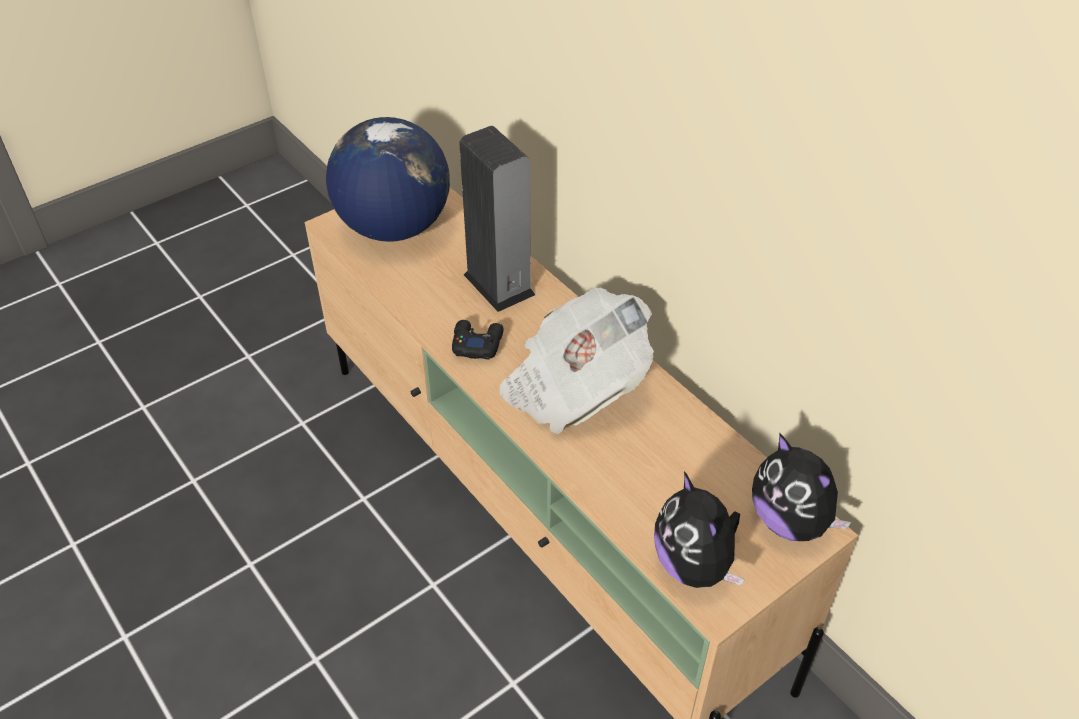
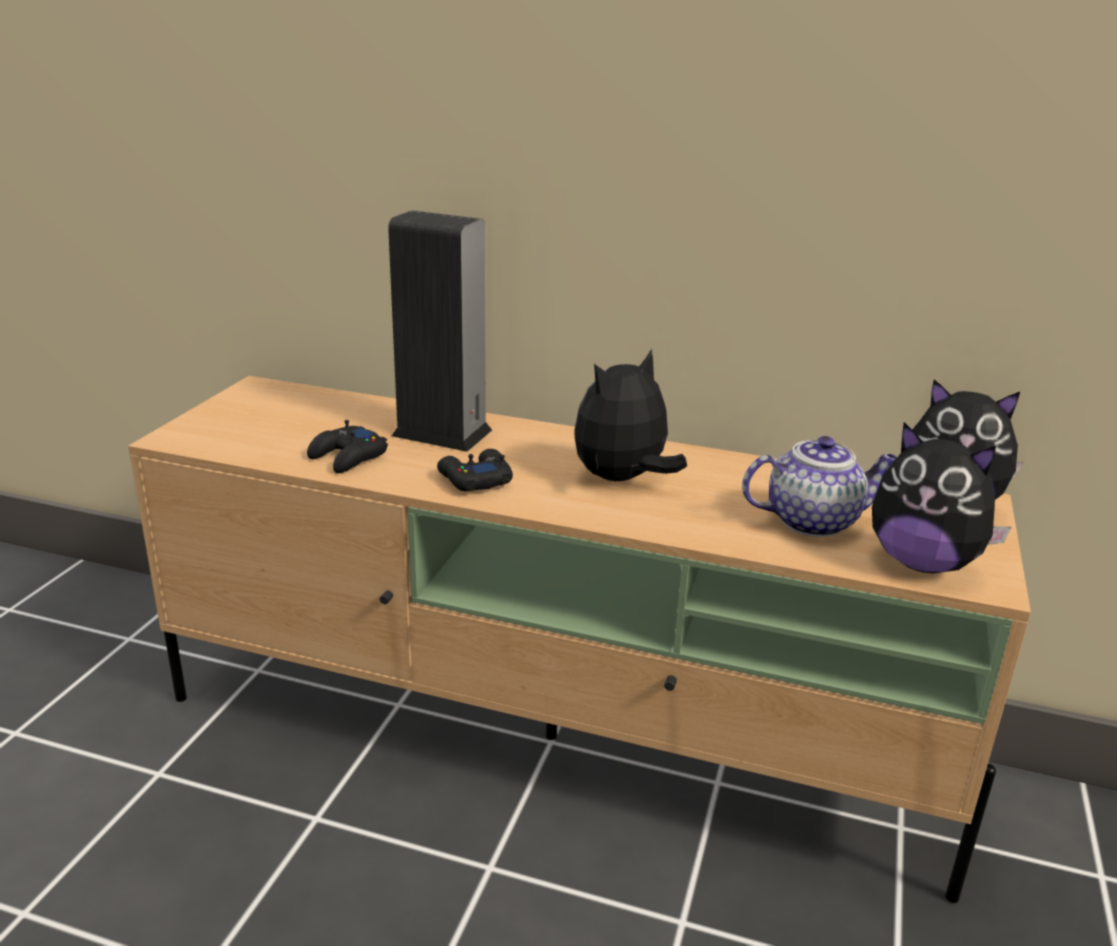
camera: 35 degrees left, 20 degrees down
(393, 227) = (259, 423): globe -> none
(418, 287) = (348, 457): none -> black game controller
(574, 386) = (622, 479): newspaper -> plush toy
(664, 488) = (814, 521): none -> teapot

